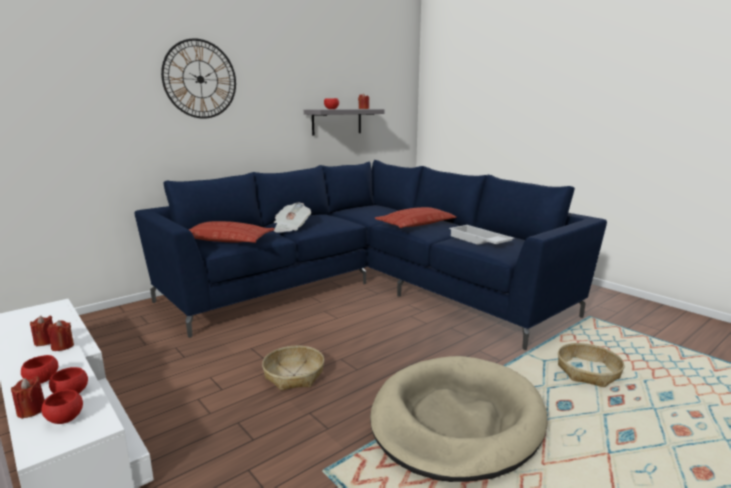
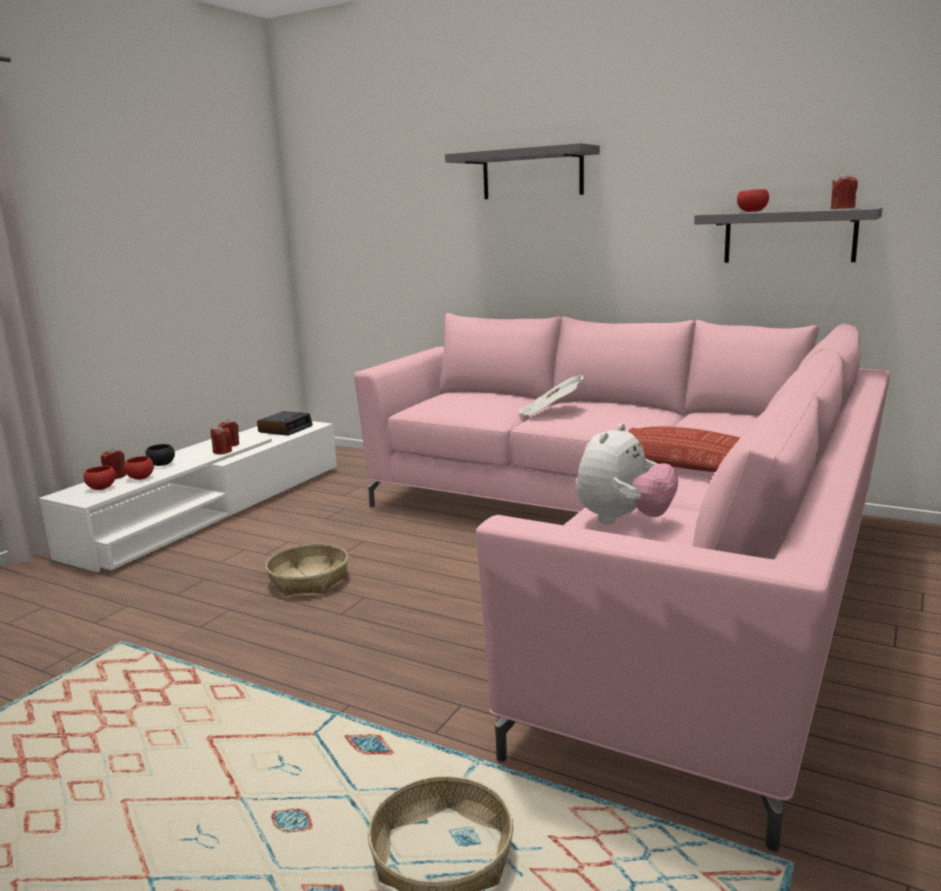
camera: 70 degrees right, 0 degrees up
(38, 317) = (285, 429): none -> alarm clock
(42, 380) = (162, 464): red bowl -> black bowl
(200, 79) = (532, 174): wall clock -> grey shelf
(226, 240) = (448, 403): pillow -> none
(365, 287) = (632, 558): blue sofa -> pink sofa
(456, 420) = (228, 711): beige dog bed -> none
(478, 241) = (624, 520): white tray -> plush toy

